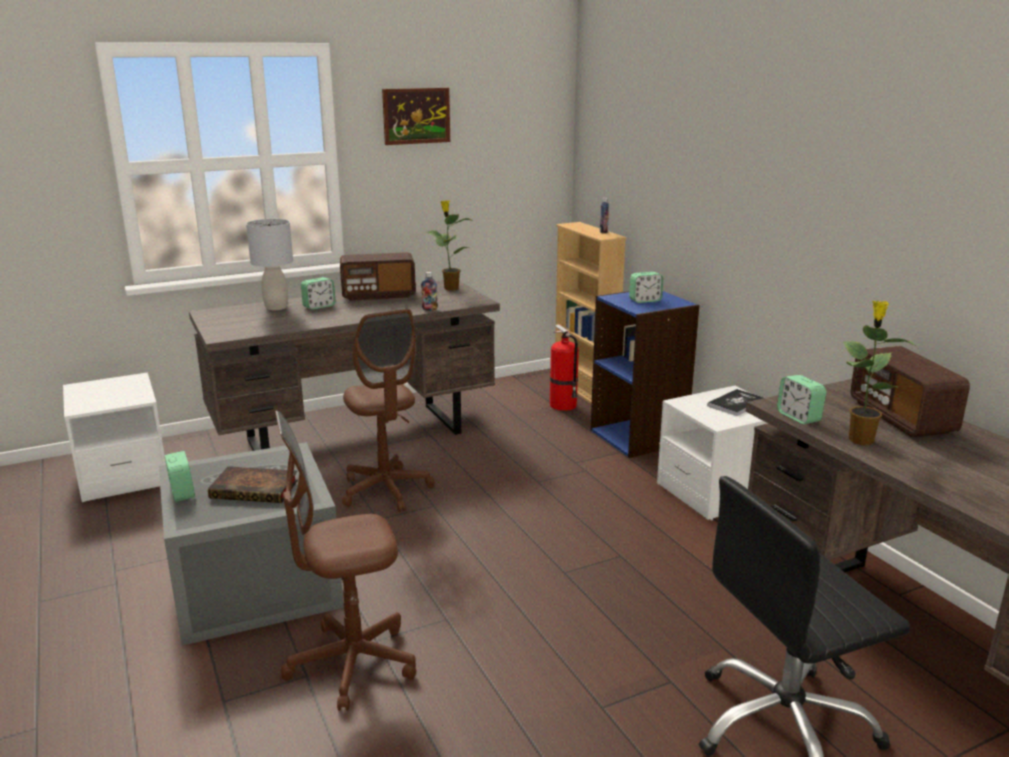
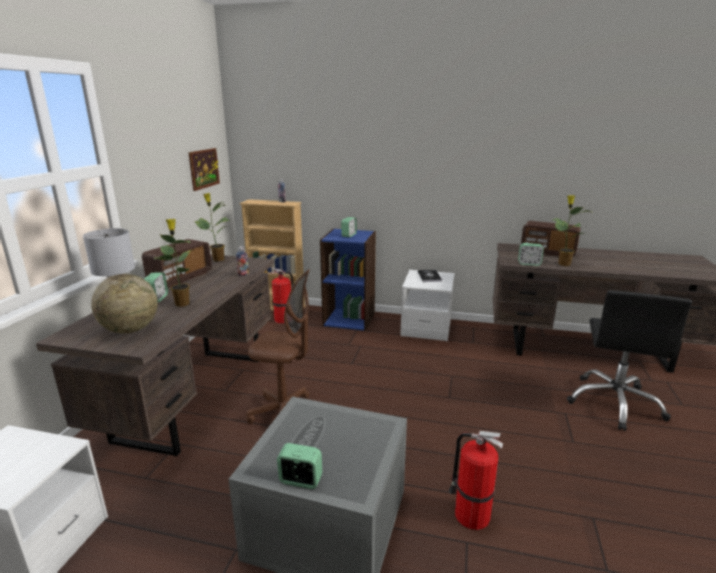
camera: 50 degrees left, 0 degrees up
(246, 323) = (130, 330): none -> globe
(257, 489) = (342, 441): book -> none
(323, 316) = (182, 303): none -> potted plant
(352, 664) = (470, 514): brown office chair -> fire extinguisher
(416, 116) = (152, 129): picture -> picture (204, 168)

